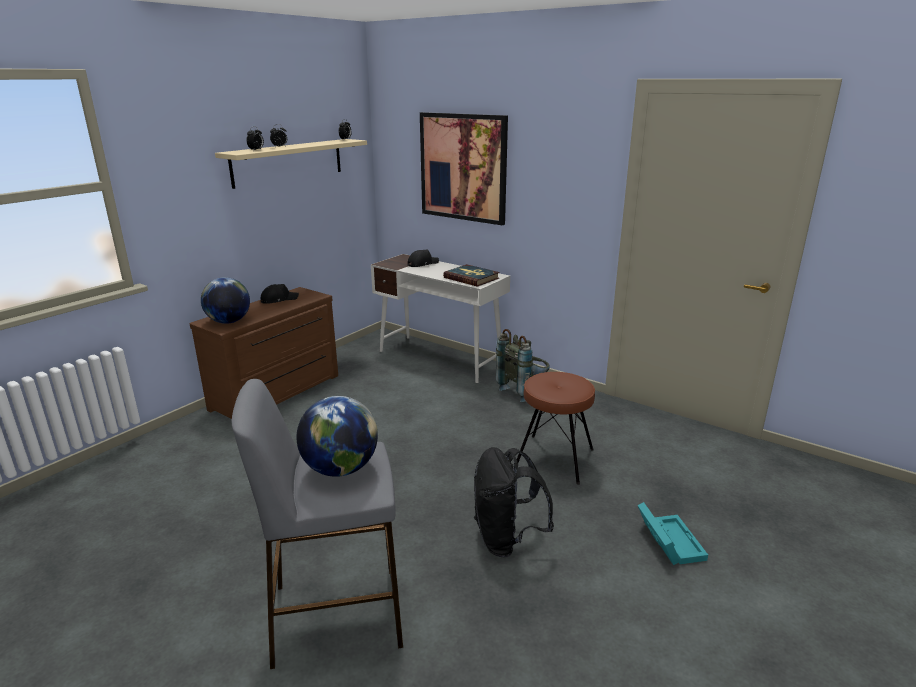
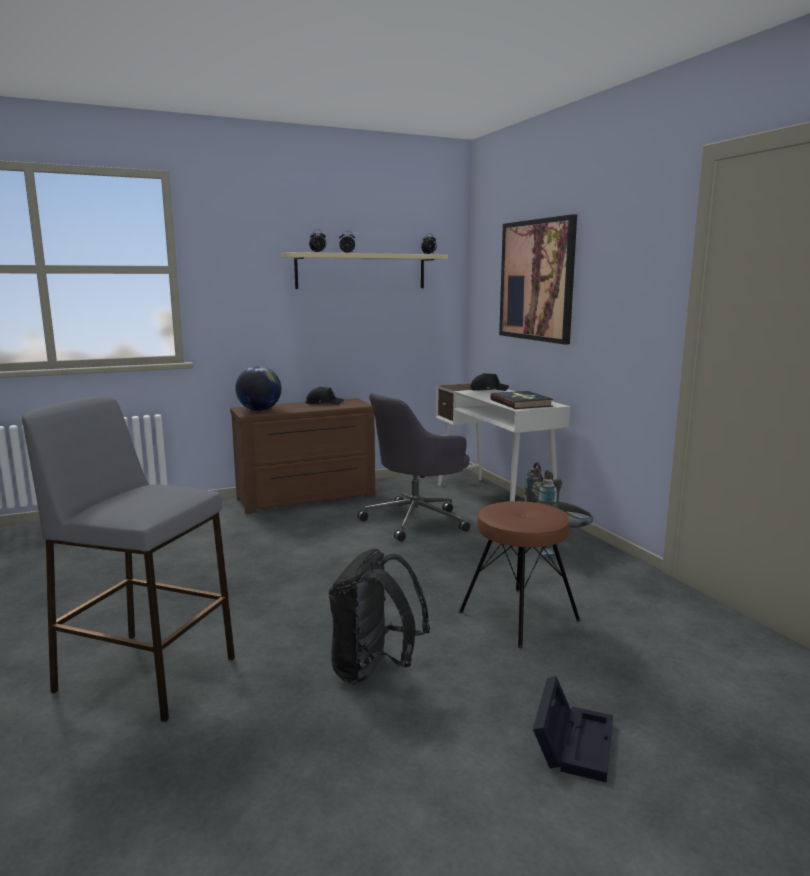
camera: 30 degrees right, 10 degrees down
(340, 469) = (143, 496): globe -> none
(399, 392) = (416, 520): none -> grey office chair
(668, 541) = (573, 741): turquoise storage box -> black storage box

